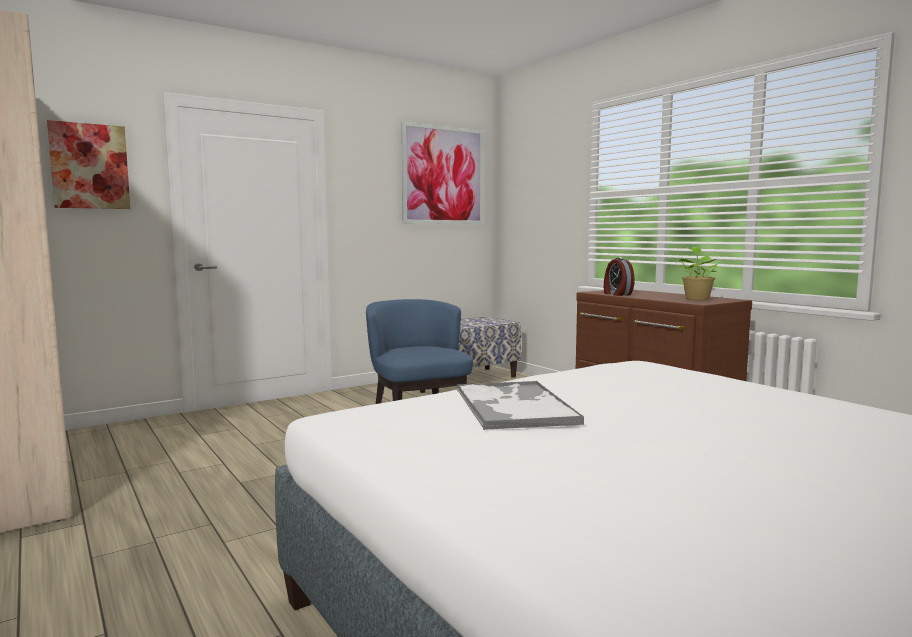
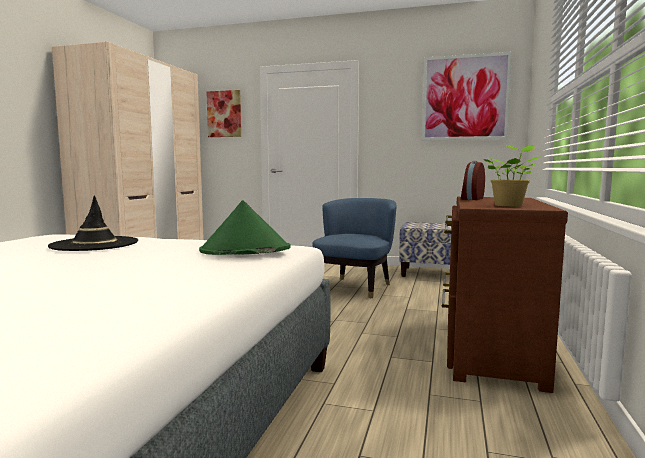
camera: 50 degrees right, 0 degrees up
(513, 406) = (94, 244): tray -> black hat
(672, 372) = (245, 250): none -> green hat

